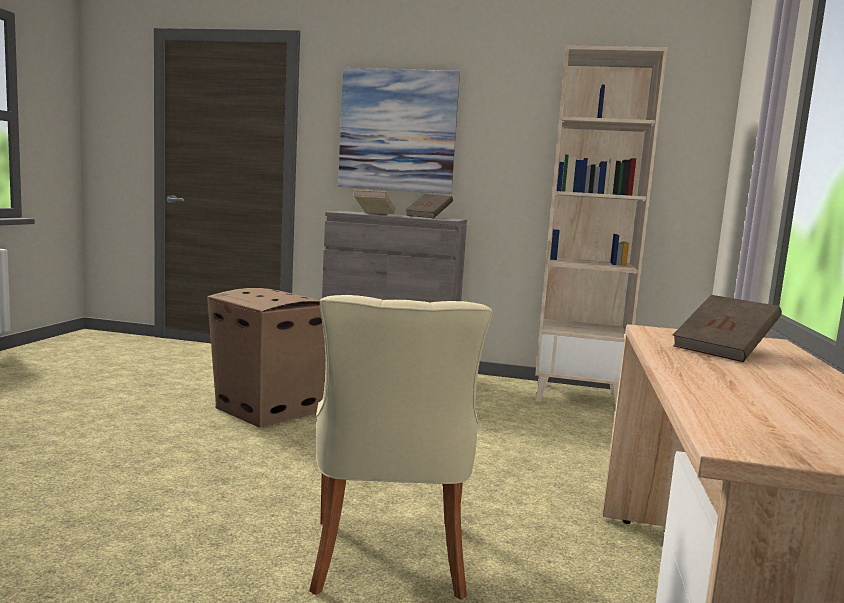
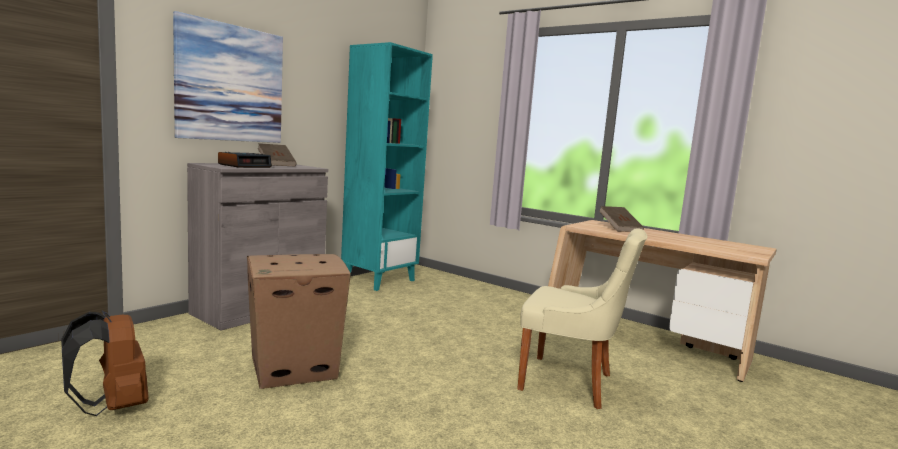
camera: 65 degrees left, 0 degrees up
(156, 380) = (113, 406): none -> brown backpack
(374, 213) = (245, 166): beige book -> alarm clock
(577, 396) = (379, 280): beige bookcase -> turquoise bookcase

